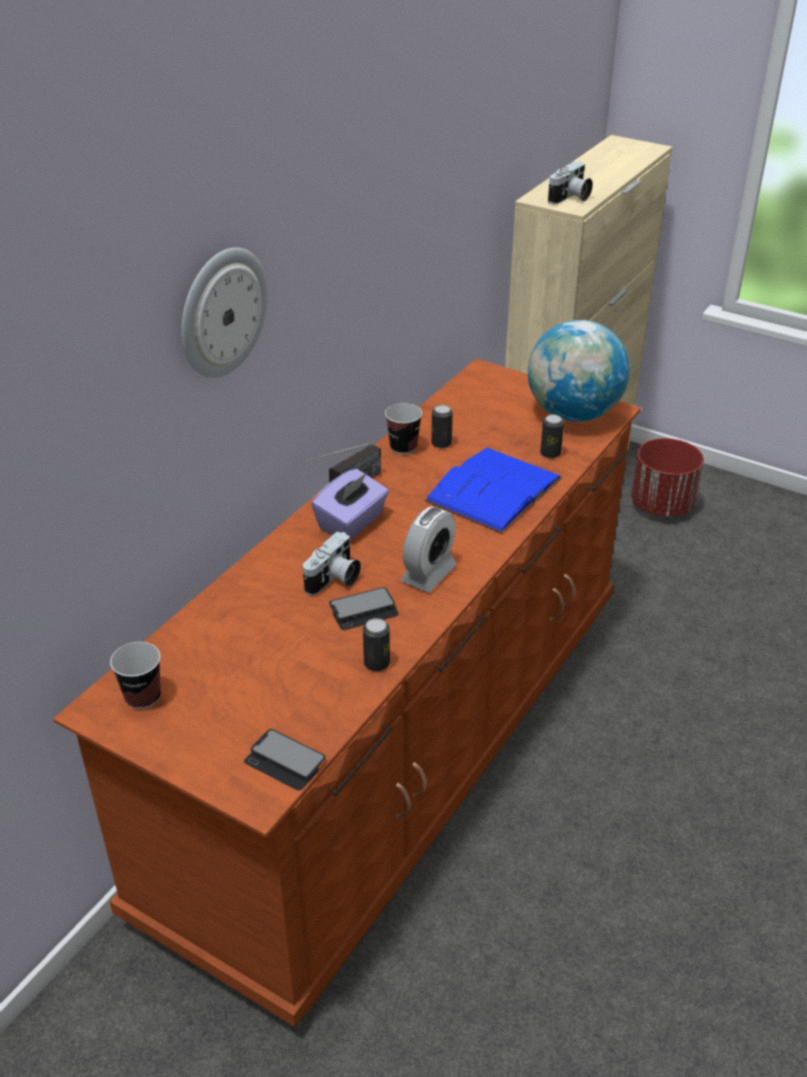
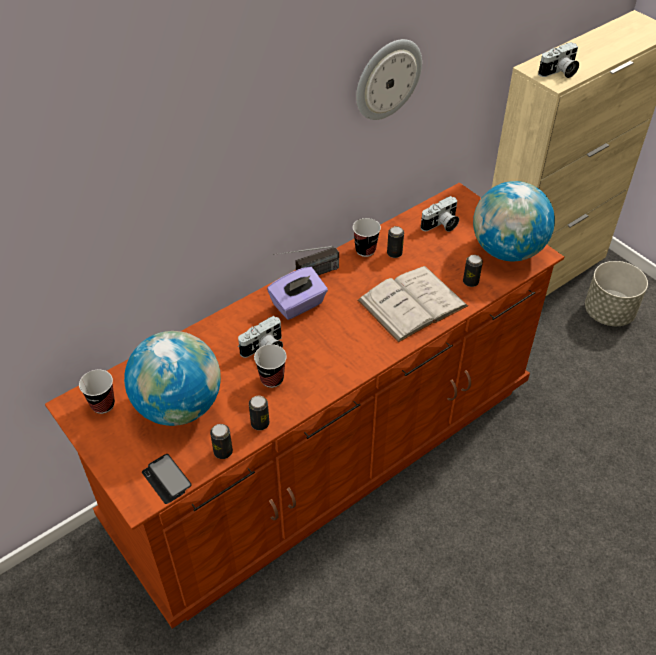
camera: 20 degrees right, 10 degrees up
(222, 312) = (202, 154): wall clock -> wall clock (387, 79)
(254, 672) = (179, 406): none -> globe
(345, 708) = (223, 452): none -> can
(364, 610) = (272, 379): phone -> cup
(428, 574) = (330, 362): alarm clock -> none
(480, 404) = (441, 225): none -> camera
(494, 489) = (412, 303): blue book -> white book
(662, 506) = (609, 313): red planter -> grey planter

